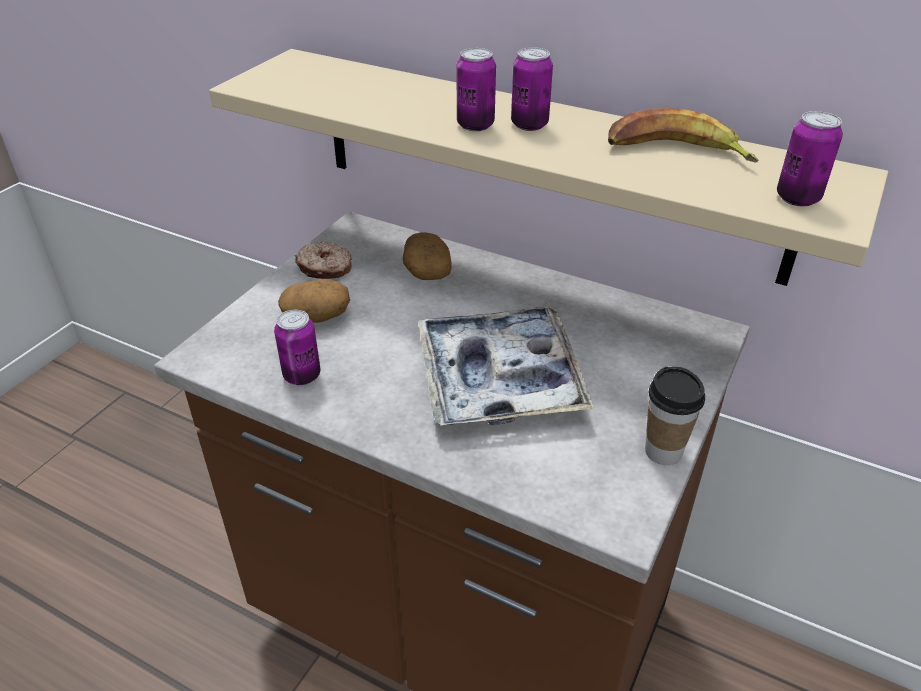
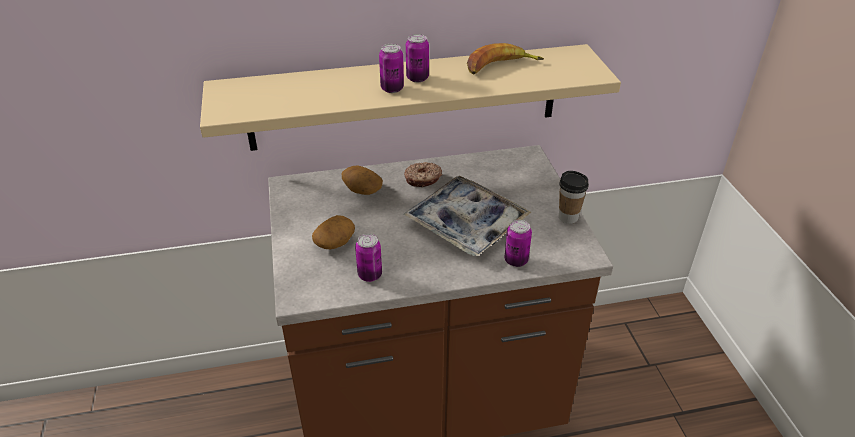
camera: 40 degrees left, 0 degrees up
(325, 269) = (302, 215): donut -> donut (423, 179)
(797, 198) = (573, 70): can -> can (516, 260)

